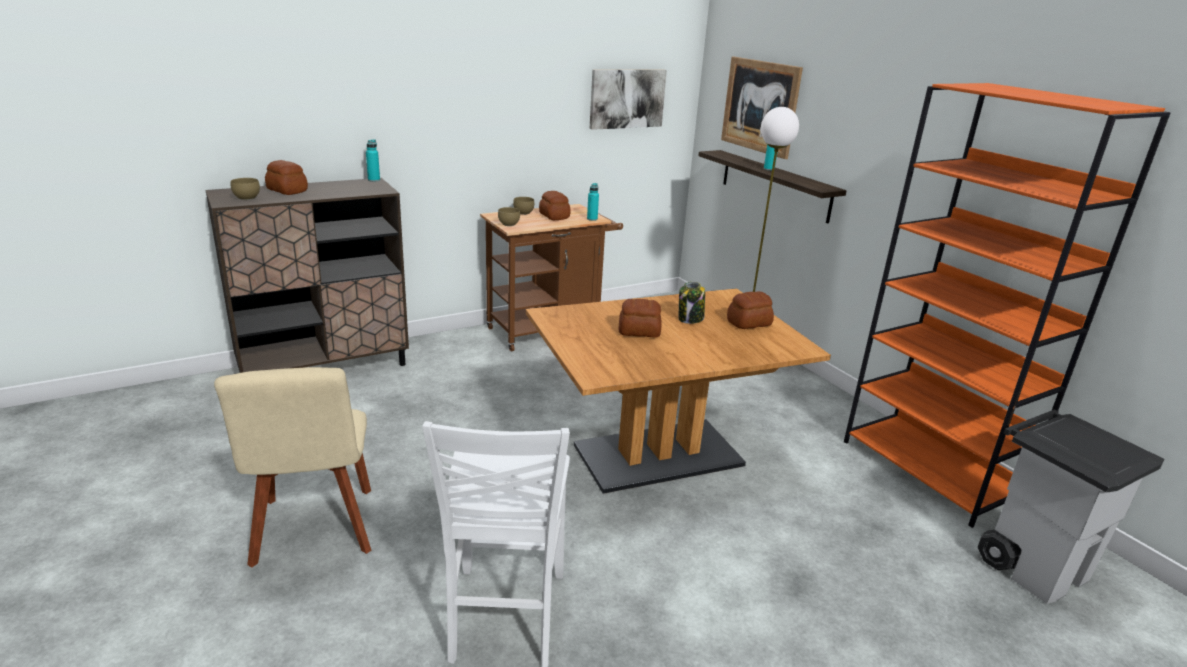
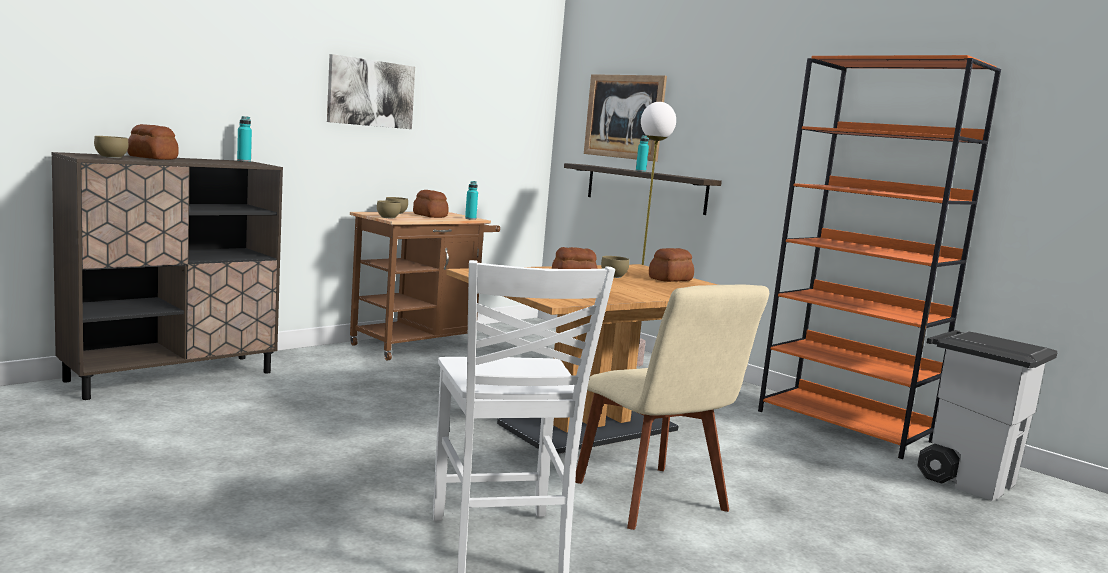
camera: 15 degrees left, 15 degrees down
(314, 530) = (234, 500): beige chair -> beige chair (654, 500)
(627, 98) = (492, 110): picture -> picture (371, 93)
(690, 319) = (614, 276): jar -> brown bowl

